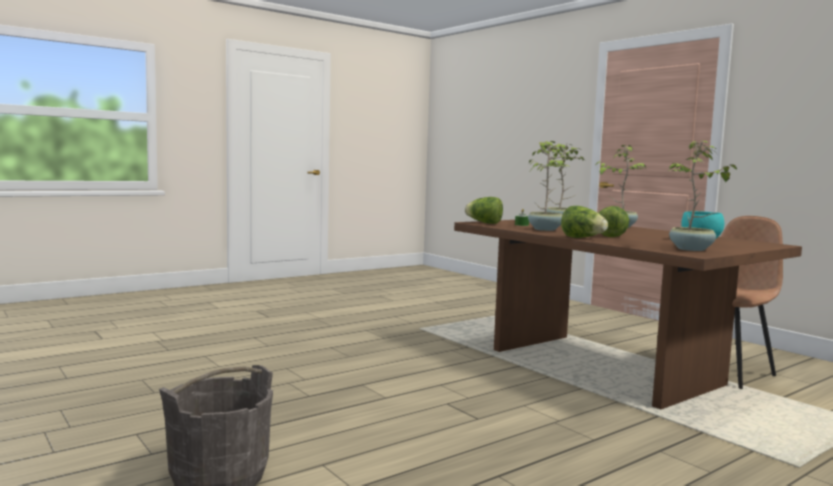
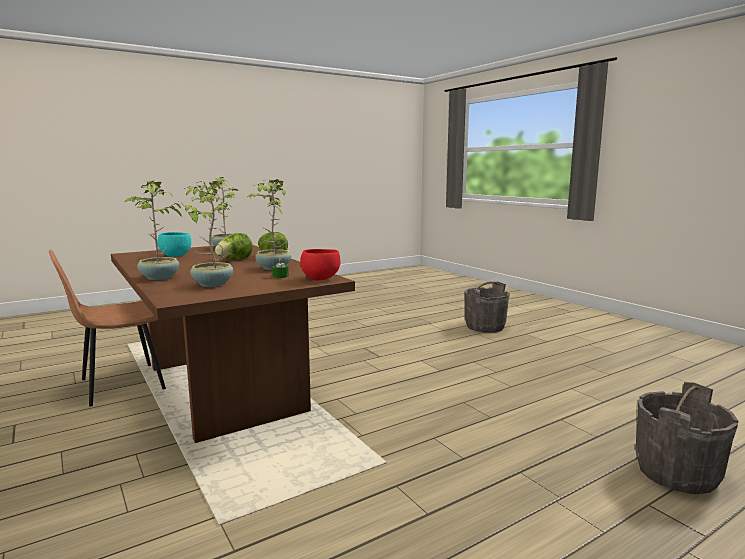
camera: 175 degrees left, 5 degrees up
(227, 324) = (677, 473): none -> grey bucket
(484, 223) = (320, 279): lettuce -> red bowl

